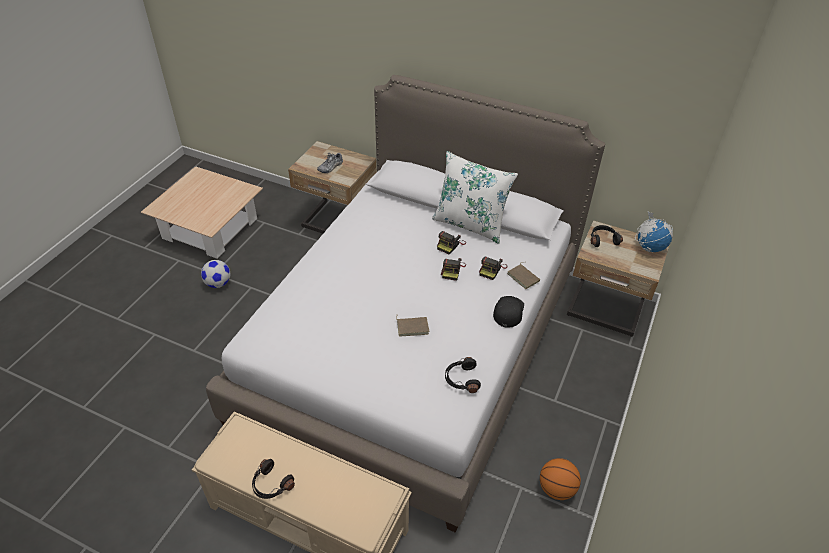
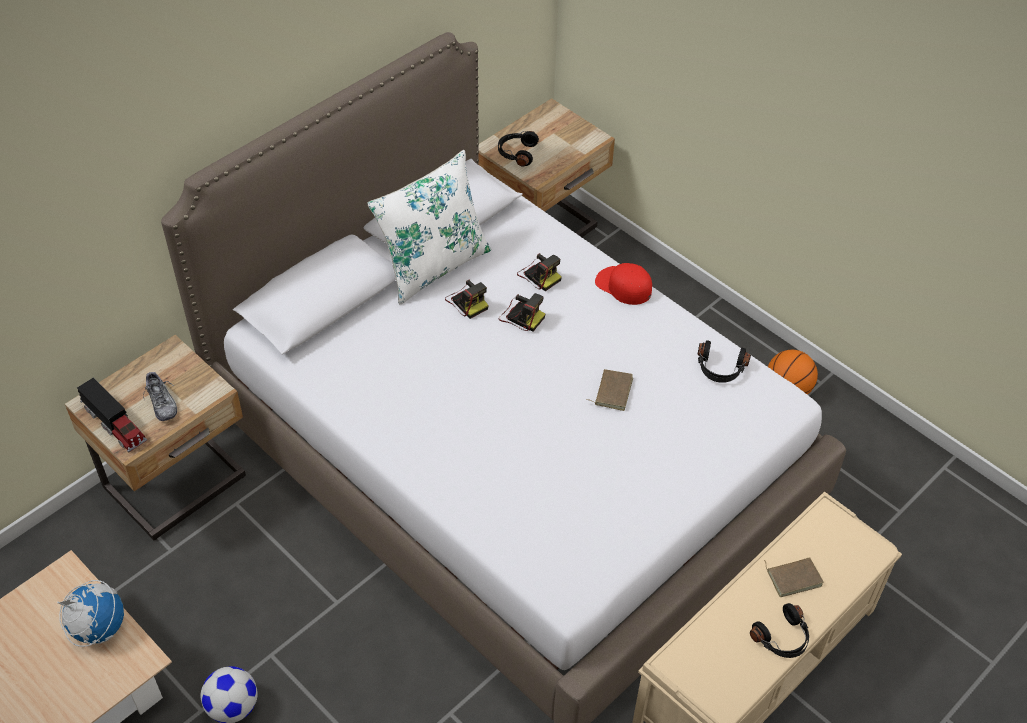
camera: 70 degrees left, 5 degrees up
(311, 158) = (115, 424): none -> toy truck
(508, 311) = (623, 286): black cap -> red cap
(524, 277) = (568, 249): brown book -> brown book (793, 577)
(650, 247) = (552, 119): globe -> globe (98, 628)

